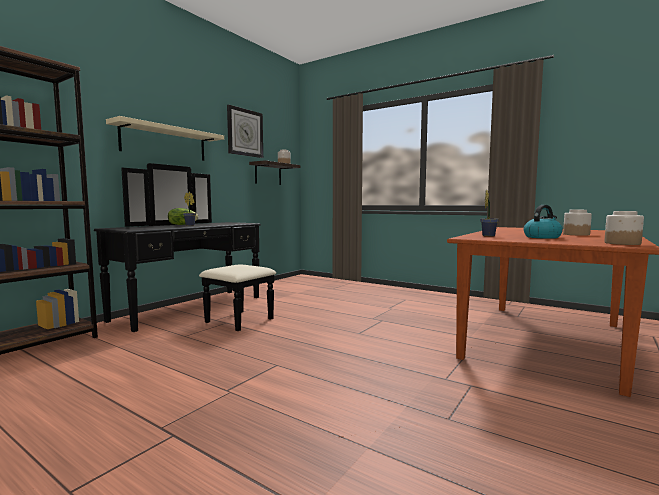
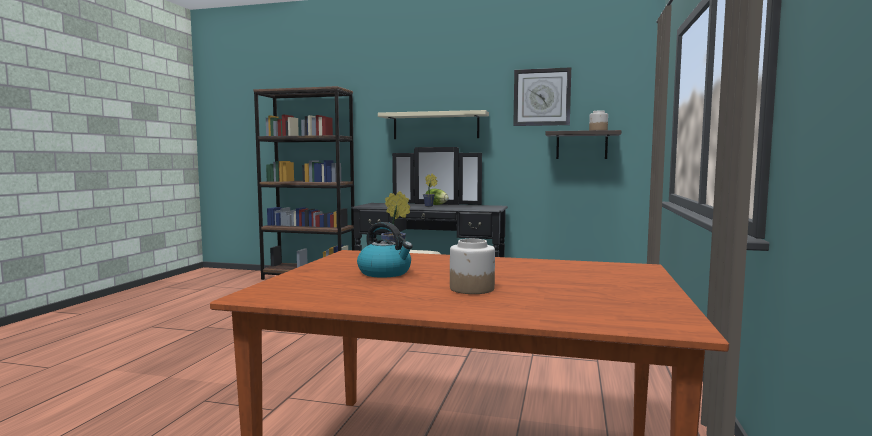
camera: 70 degrees right, 0 degrees up
(622, 243) = (288, 293): jar -> none

